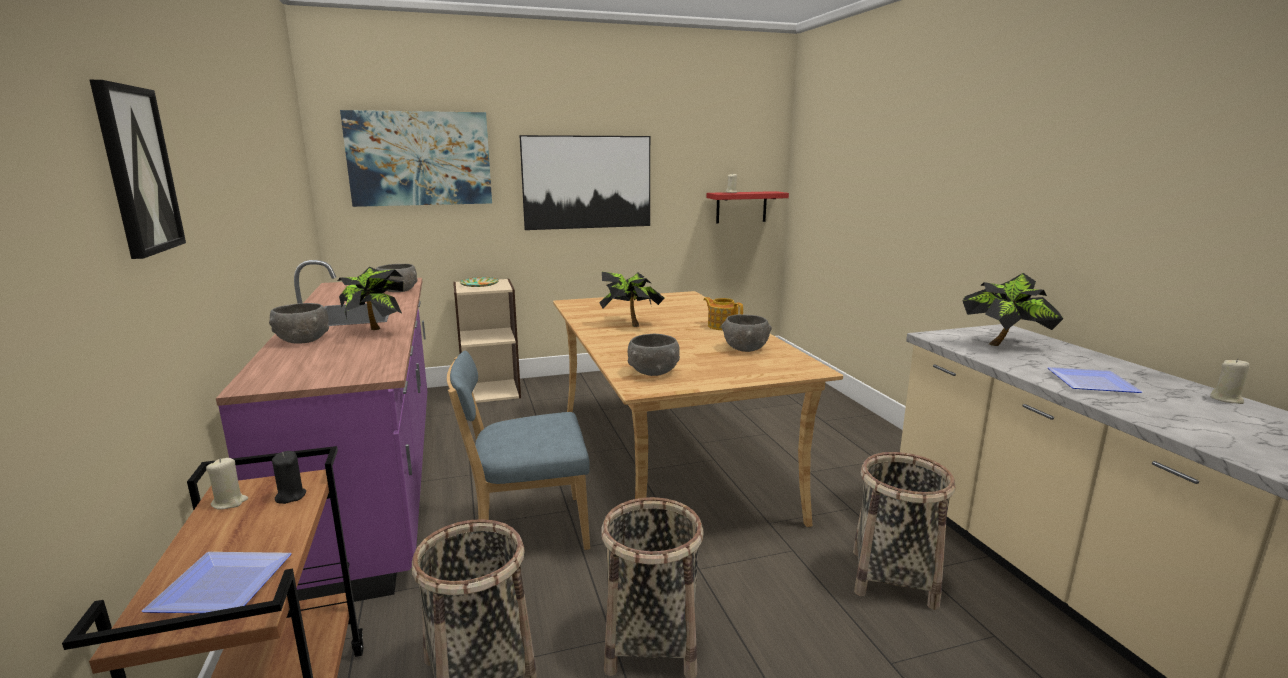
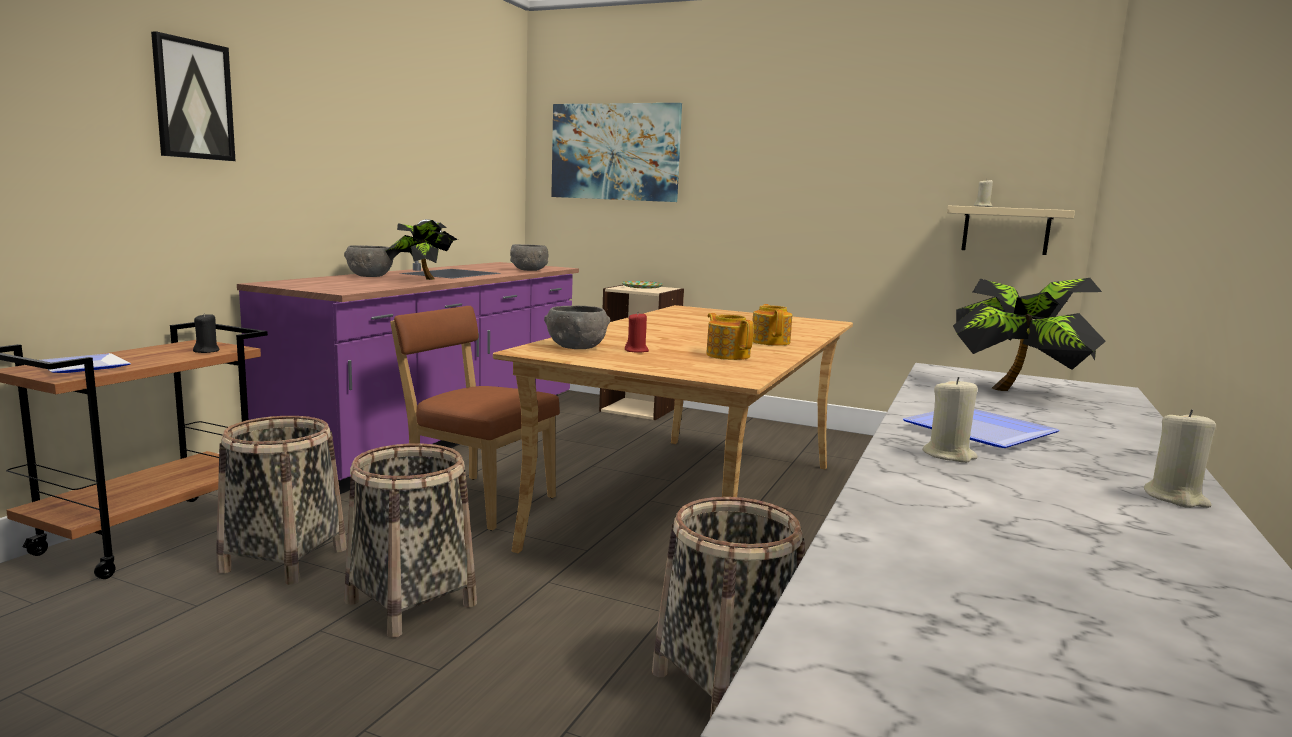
camera: 40 degrees right, 5 degrees down
(229, 502) = (180, 346): beige candle -> beige candle (949, 455)
(526, 529) = (476, 500): blue chair -> brown chair
(587, 182) = (785, 184): picture -> none
(630, 324) = (681, 325): potted plant -> none
(693, 362) = (636, 351): none -> red candle
(741, 207) = (1006, 230): red shelf -> beige shelf
(745, 348) = (728, 355): grey bowl -> teapot

